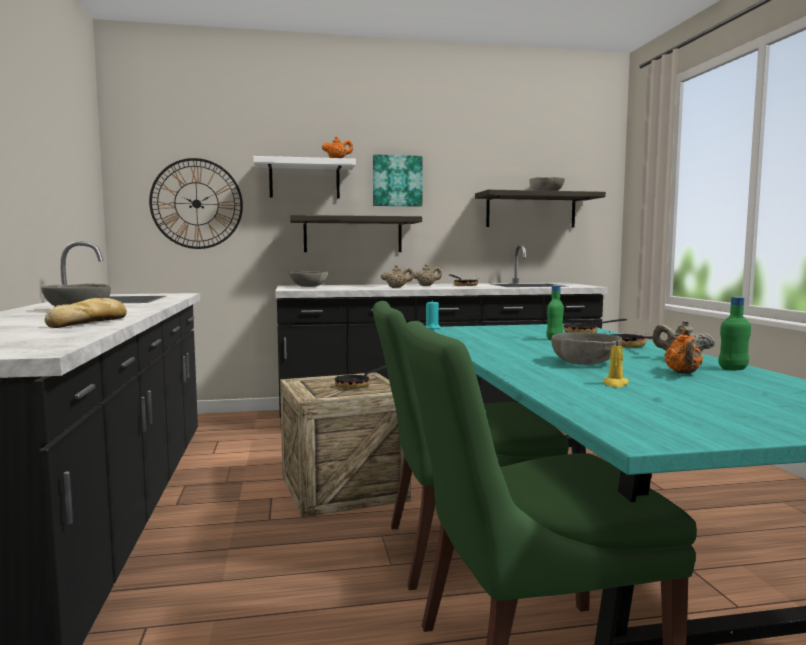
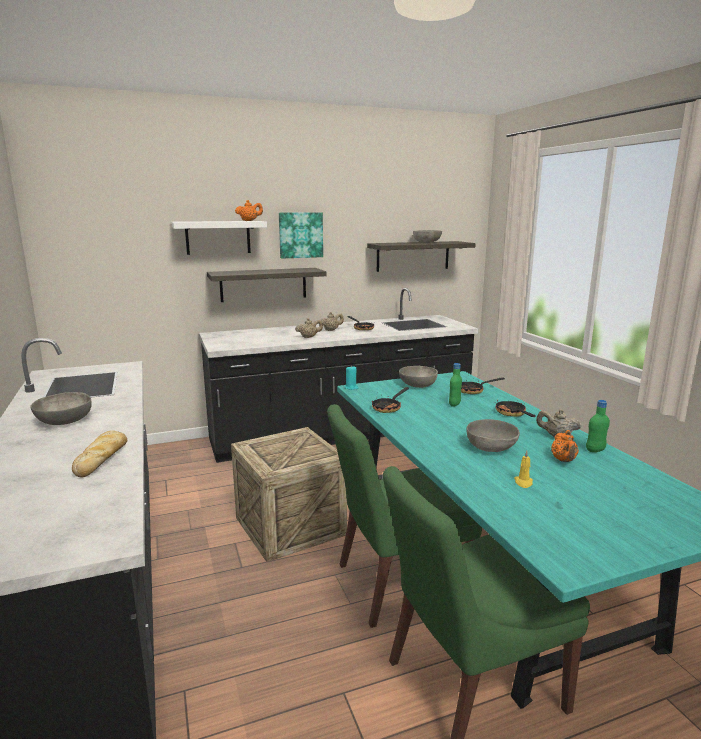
camera: 10 degrees left, 10 degrees up
(196, 204) = (118, 263): wall clock -> none
(308, 286) = (229, 336): grey bowl -> grey bowl (417, 385)
(357, 385) = (299, 448): frying pan -> frying pan (389, 407)

